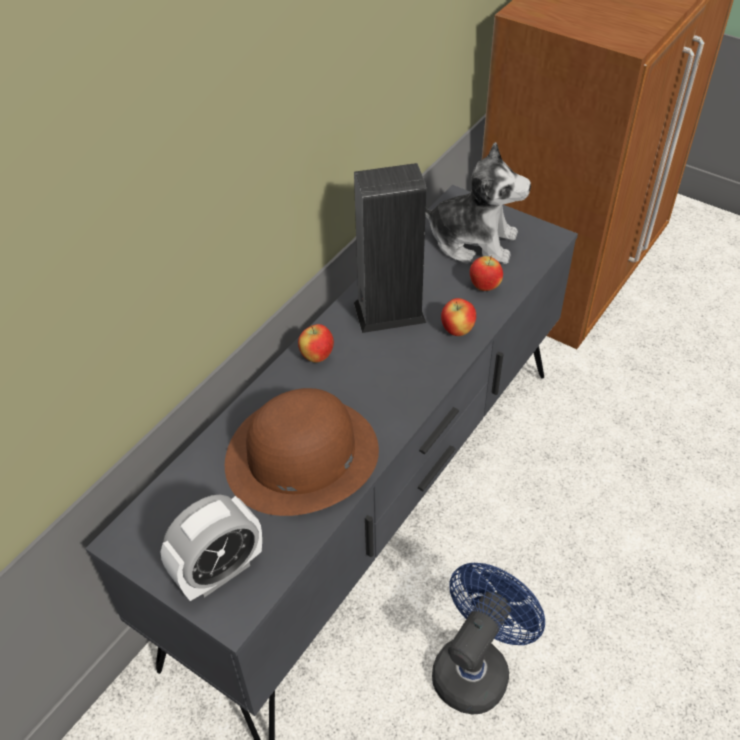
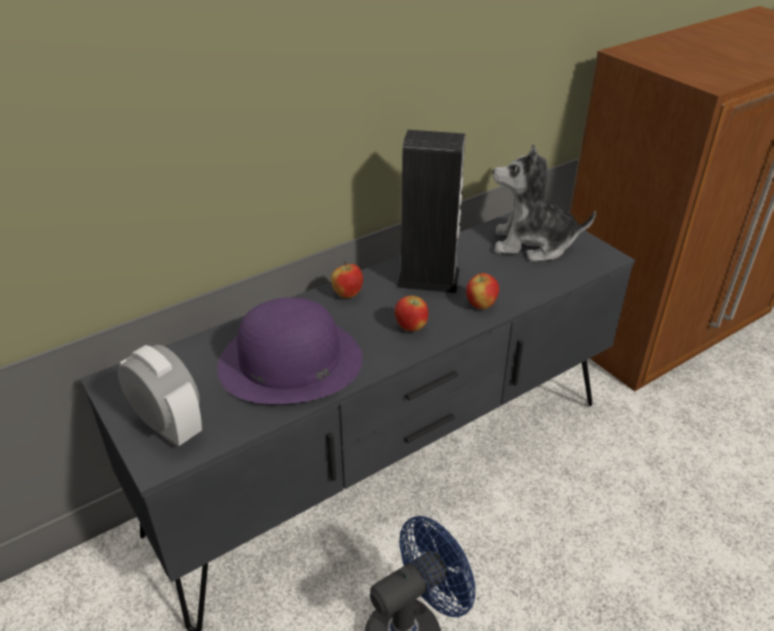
camera: 20 degrees right, 10 degrees down
(219, 571) = (168, 427): alarm clock -> alarm clock turned 120 degrees counterclockwise
(301, 456) = (289, 362): brown hat -> purple hat
(473, 241) = (532, 244): plush toy -> plush toy turned 150 degrees clockwise
(484, 287) = (524, 279): apple -> apple (411, 327)

